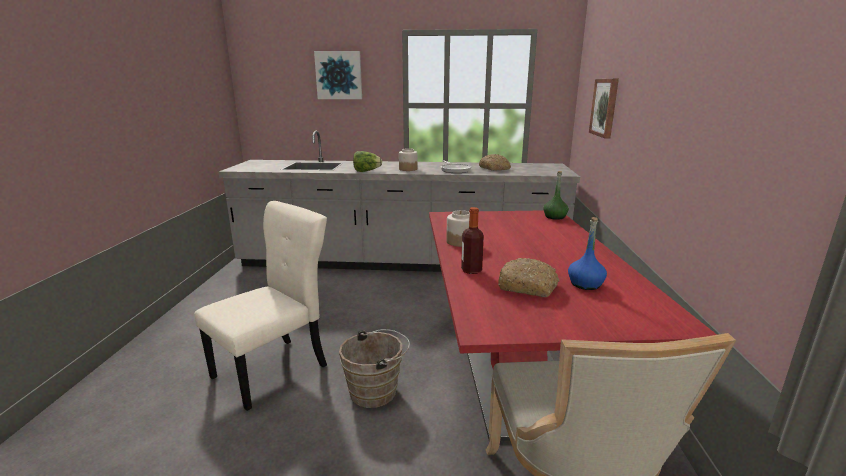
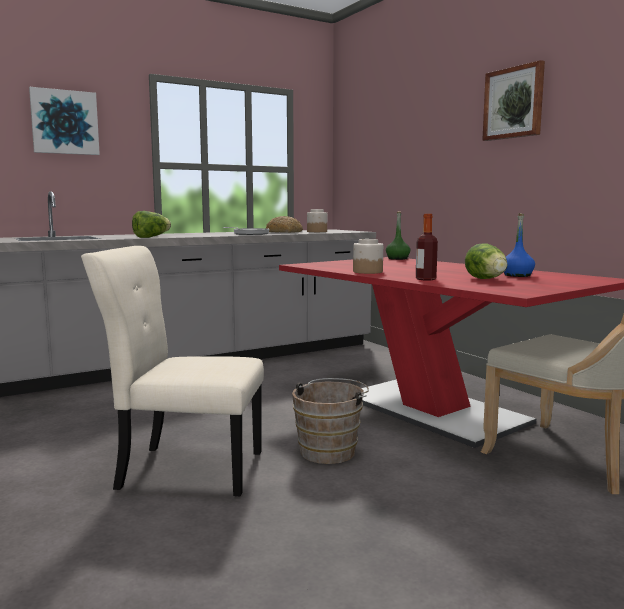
camera: 35 degrees left, 10 degrees down
(274, 369) = (185, 469): beige chair -> beige chair turned 90 degrees counterclockwise
(408, 169) = (195, 235): jar -> jar (316, 231)
(528, 286) = (487, 279): bread -> lettuce
(605, 107) = (395, 161): picture -> picture (514, 103)

